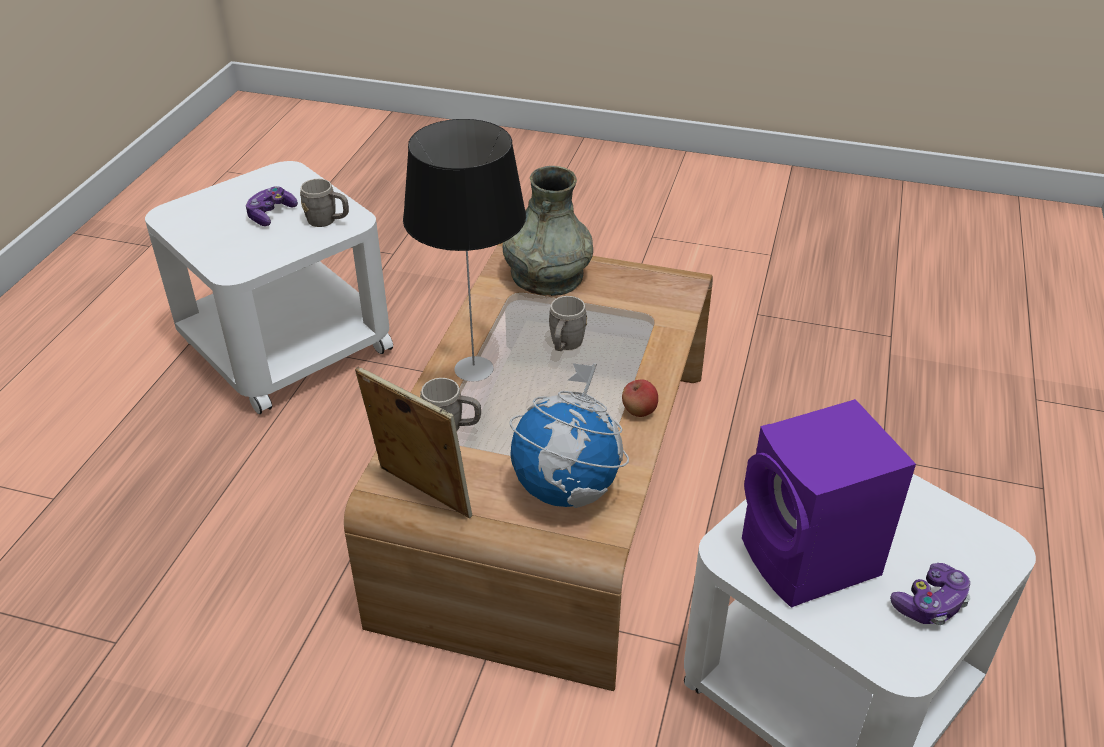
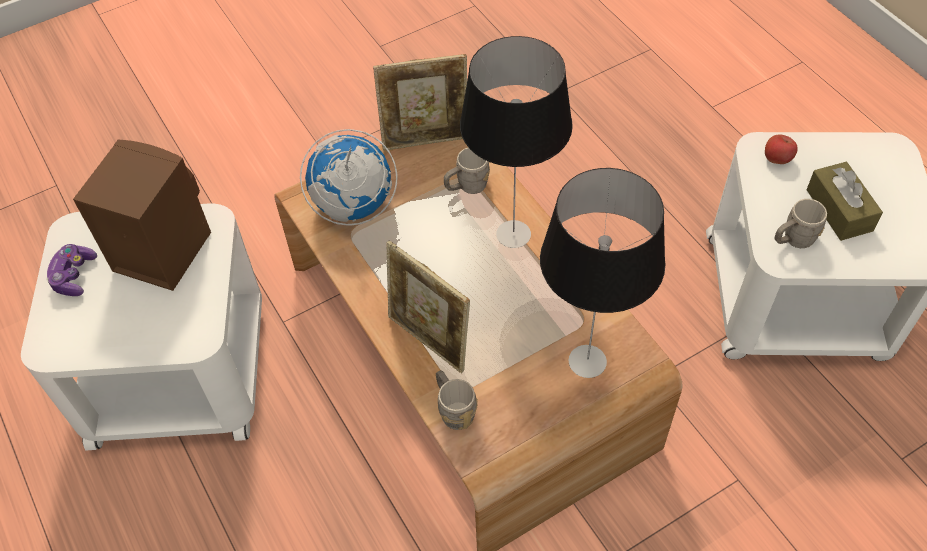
camera: 135 degrees right, 15 degrees up
(271, 214) = (839, 210): game controller -> brown tissue box
(547, 275) = (586, 360): grey vase -> table lamp
(565, 345) = (483, 303): grey mug -> grey mug (453, 409)
(636, 352) = (429, 341): none -> picture frame
(639, 411) = (371, 292): apple -> apple (777, 159)
(811, 561) = (160, 250): purple speaker -> brown speaker

